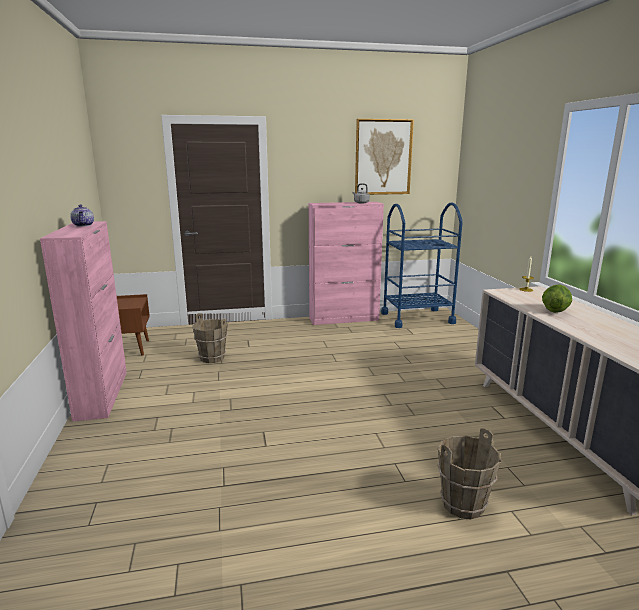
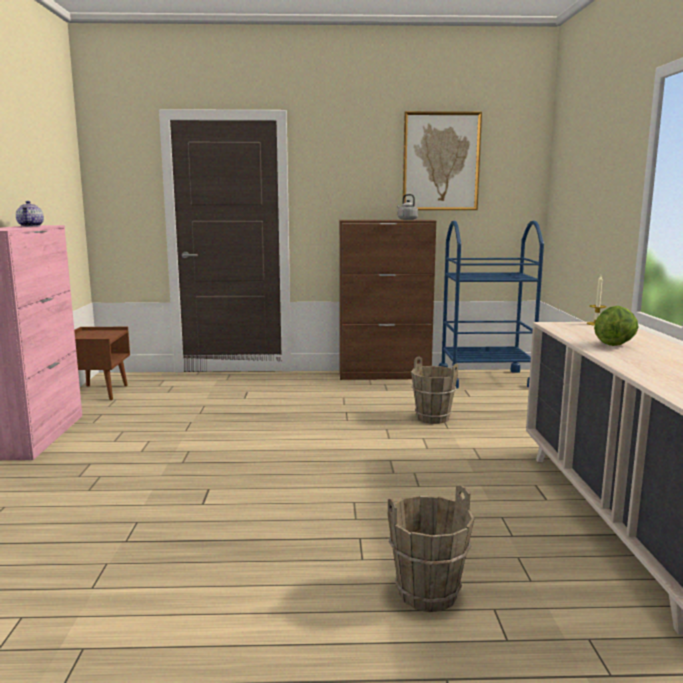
camera: 10 degrees right, 5 degrees down
(212, 358) = (191, 408): brown bucket -> brown bucket (432, 418)
(344, 319) = (385, 375): pink cabinet -> brown cabinet

